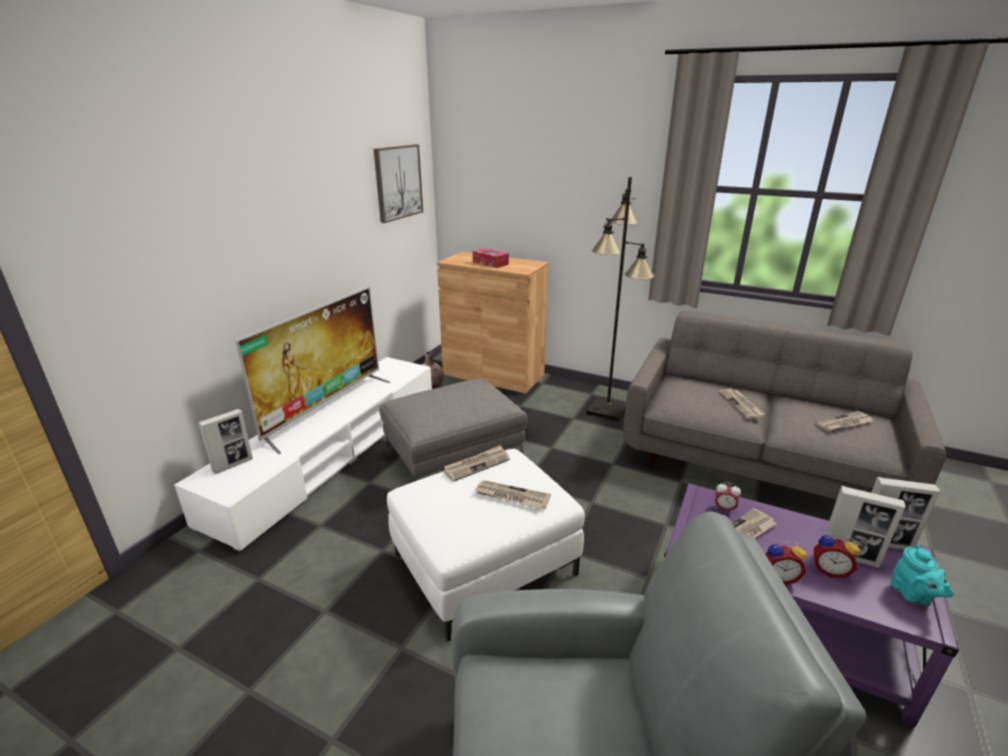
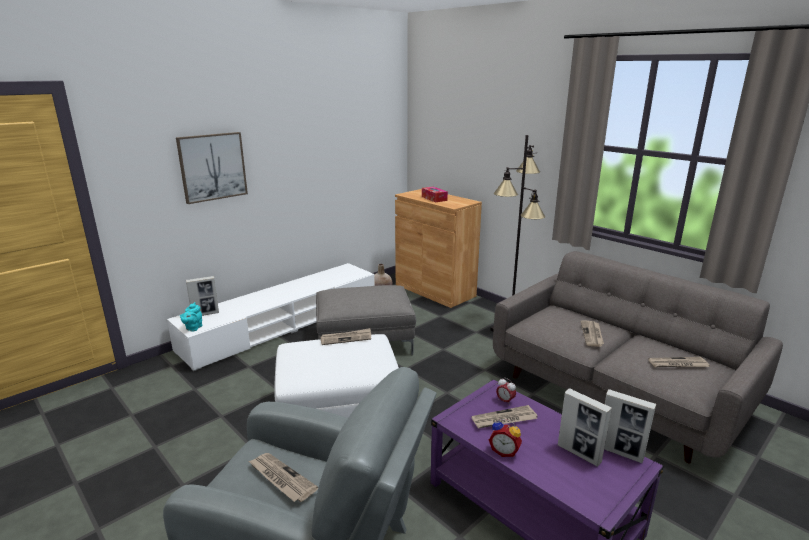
camera: 20 degrees right, 5 degrees down
(326, 409) = (283, 290): television -> none
(398, 182) = (371, 132): picture -> picture (212, 167)
(511, 496) = (353, 361): newspaper -> newspaper (281, 478)
(829, 570) = (552, 457): alarm clock -> none
(913, 595) = (607, 490): turquoise teapot -> turquoise teapot (193, 328)

